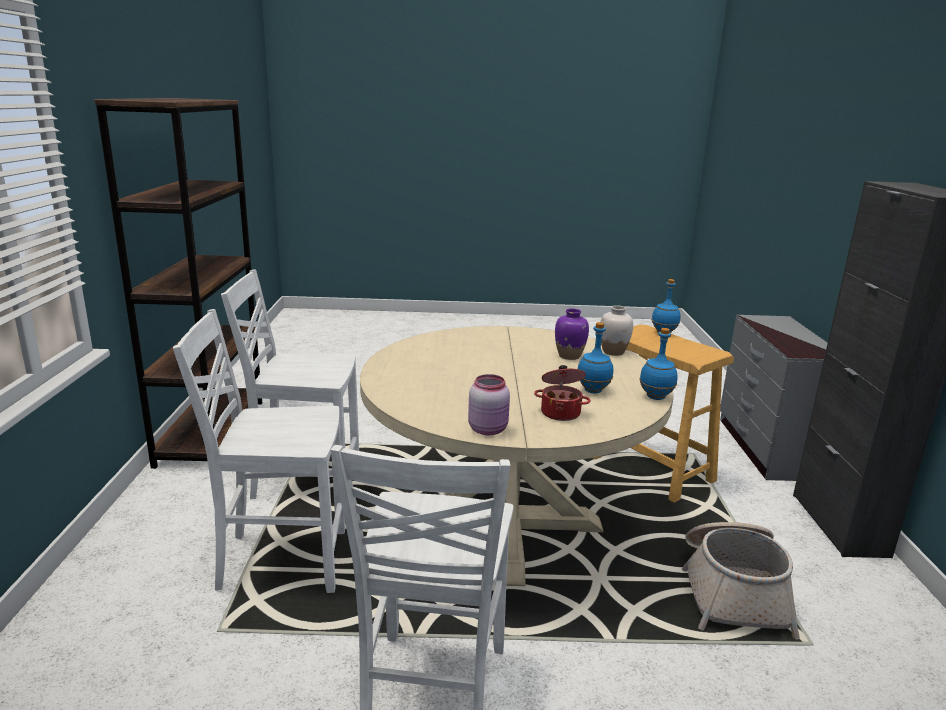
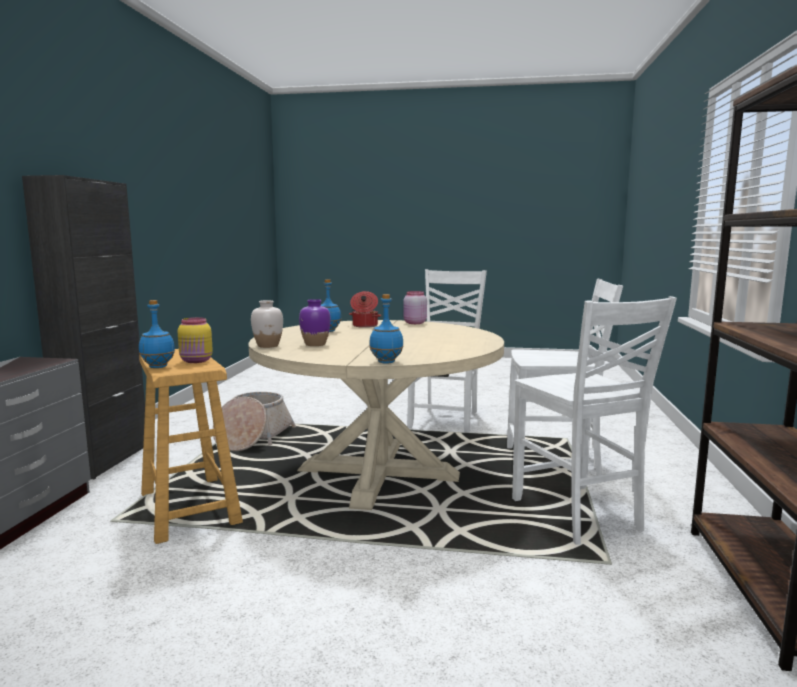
camera: 170 degrees left, 10 degrees down
(304, 480) = (577, 515): white chair -> white chair turned 60 degrees clockwise
(650, 341) = (197, 361): none -> yellow jar
(655, 397) = (290, 329): blue bottle -> blue bottle (387, 362)

